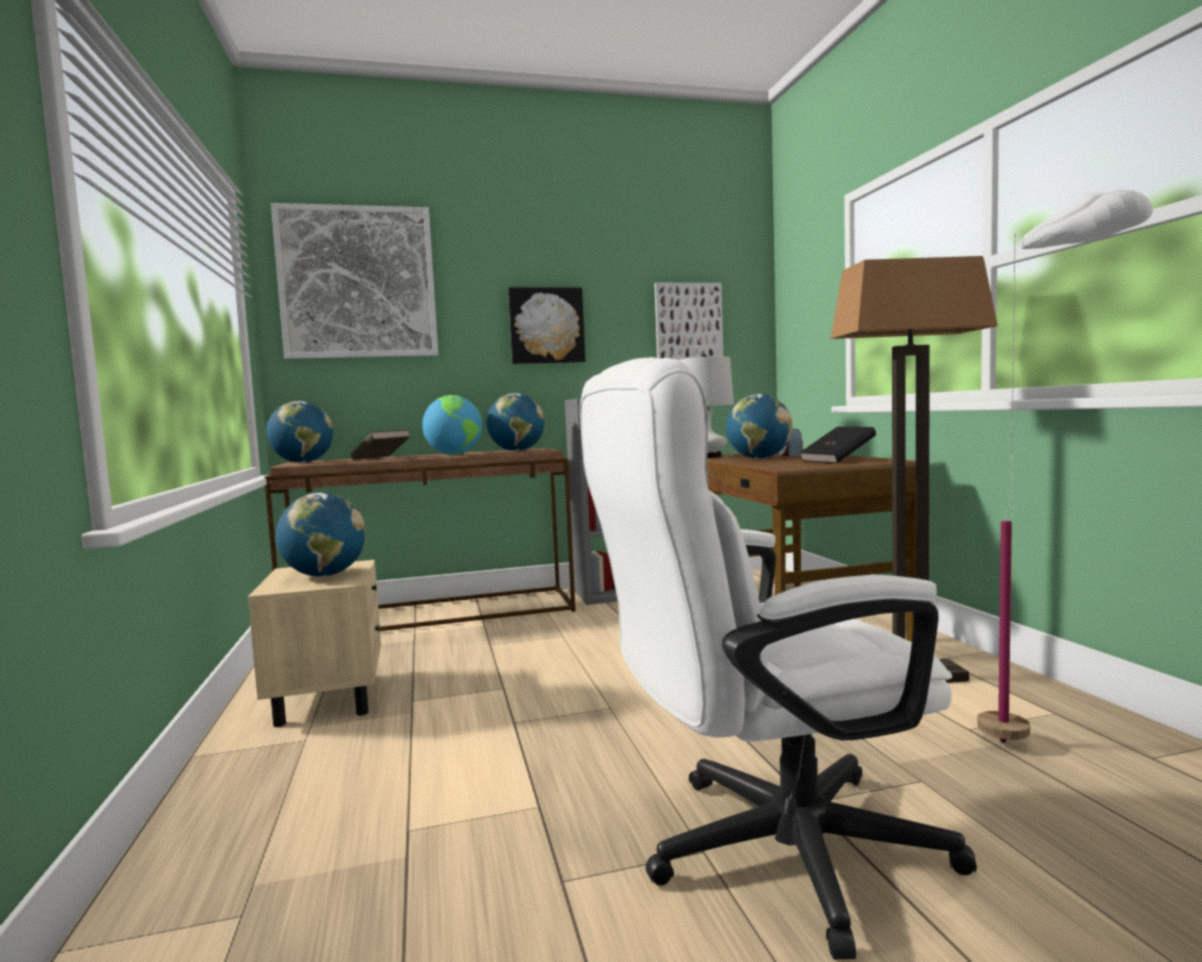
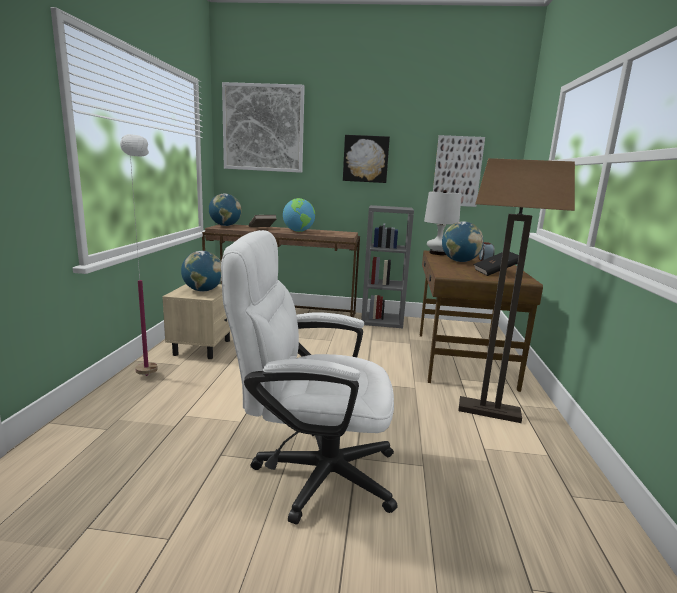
camera: 20 degrees right, 10 degrees up
(517, 451) = (334, 233): globe -> none
(1050, 753) = (513, 474): white floor lamp -> white floor lamp (150, 383)

